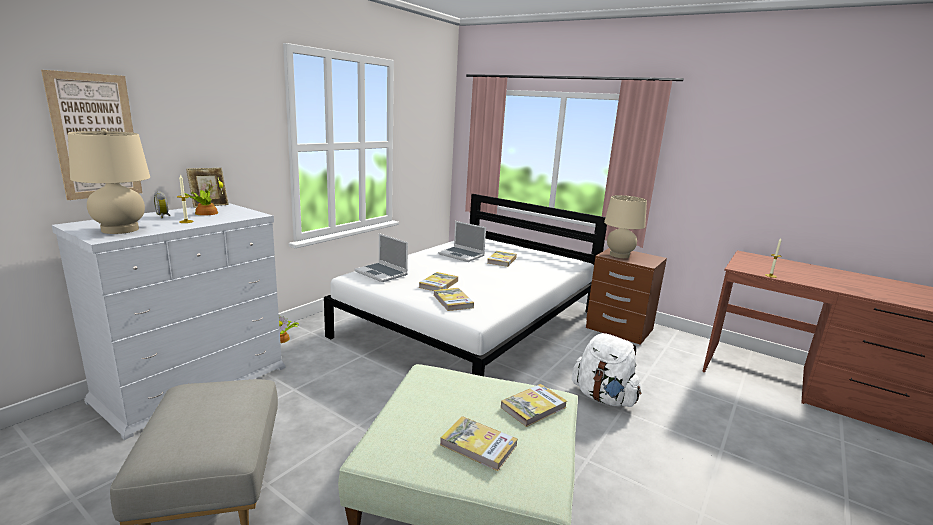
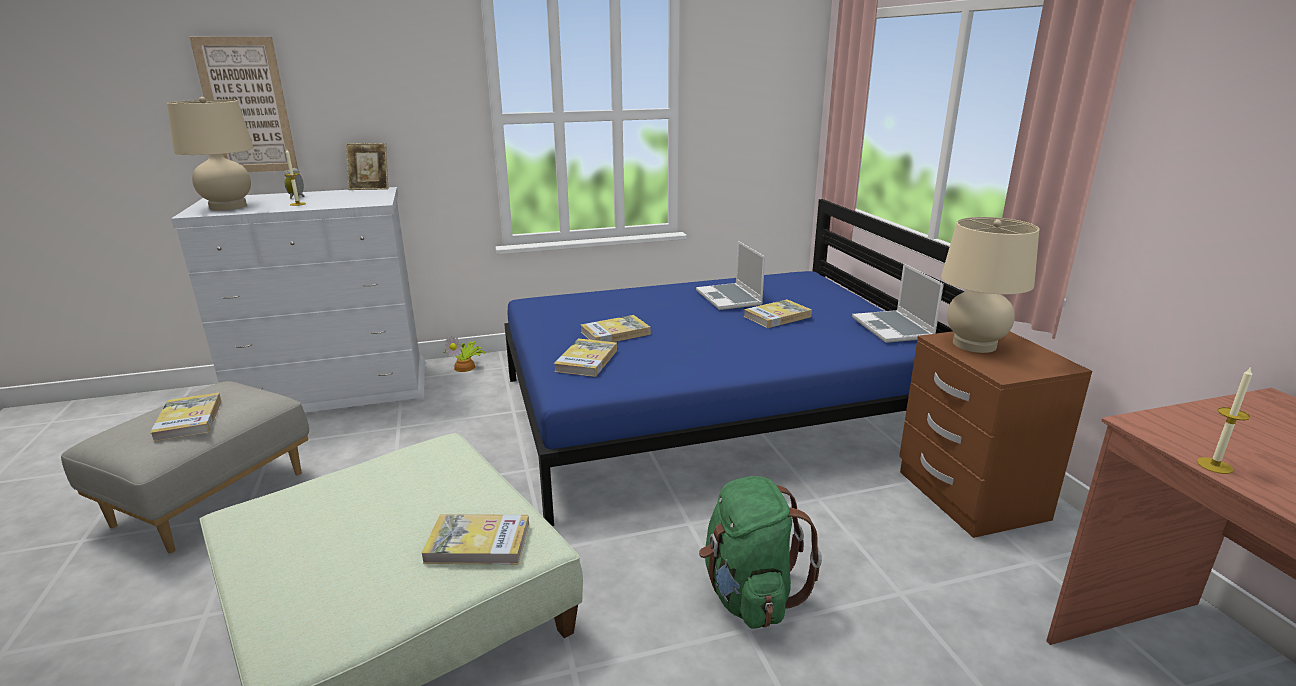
camera: 40 degrees right, 5 degrees up
(205, 213) = (341, 196): potted plant -> none
(382, 273) = (571, 304): laptop -> laptop (894, 328)
(472, 324) = (711, 411): white bed -> blue bed
(478, 445) = (329, 557): book -> book (189, 420)
(603, 397) = (749, 595): white backpack -> green backpack

